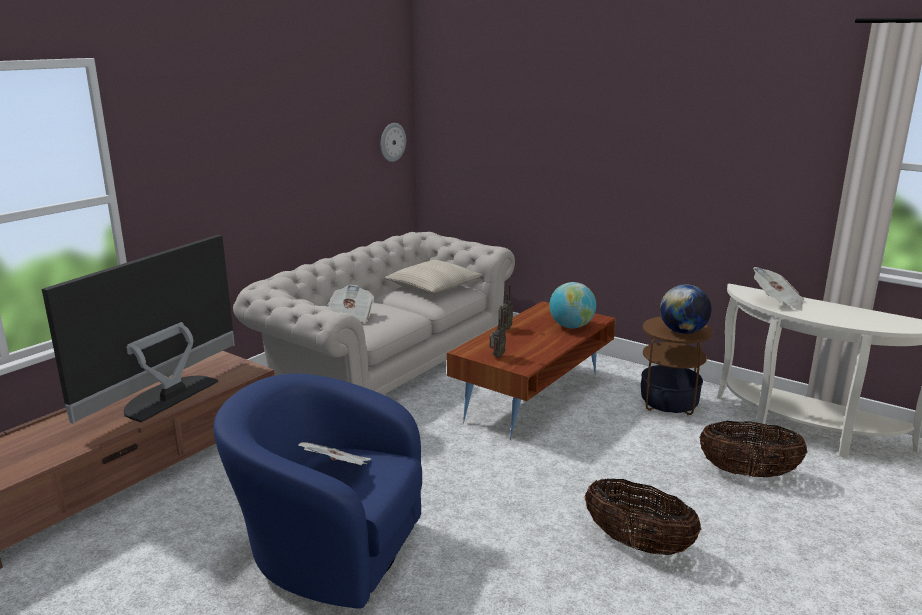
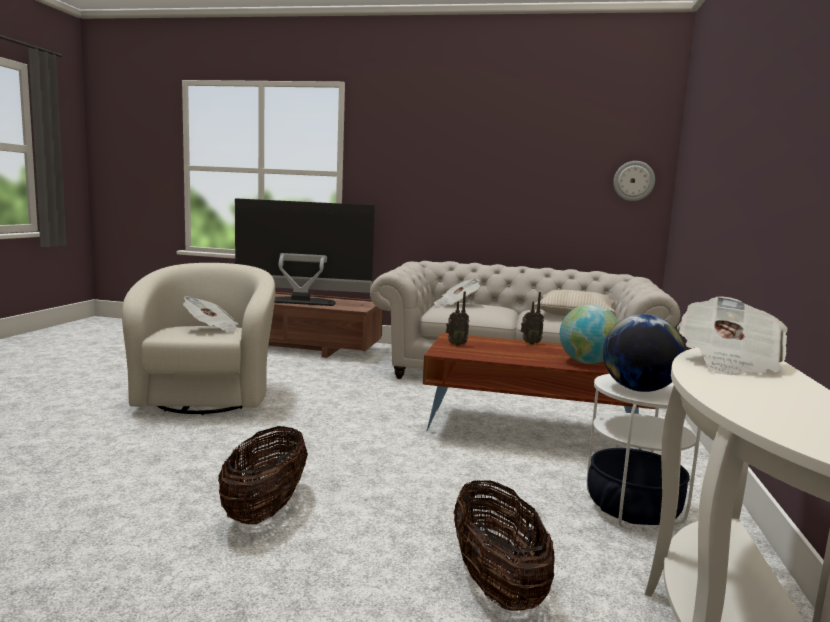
camera: 65 degrees right, 10 degrees down
(328, 552) = (208, 397): blue armchair -> beige armchair
(669, 404) = (634, 510): brown side table -> white side table

